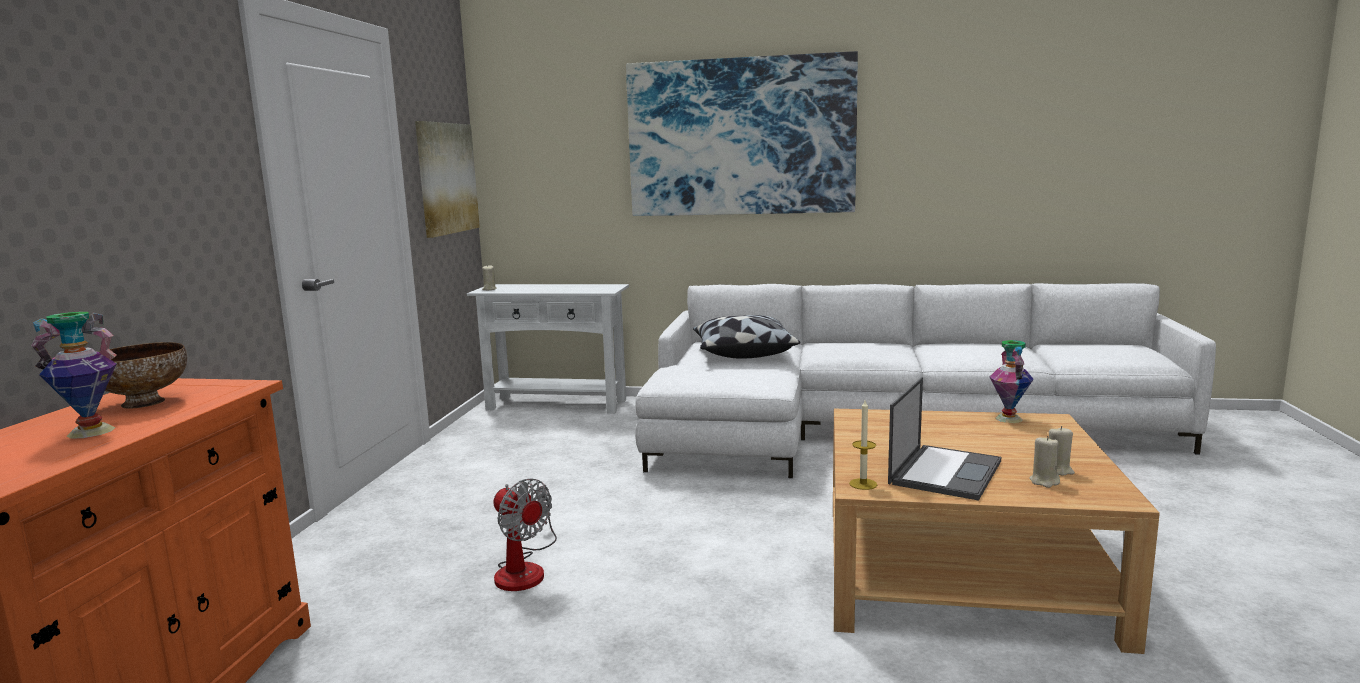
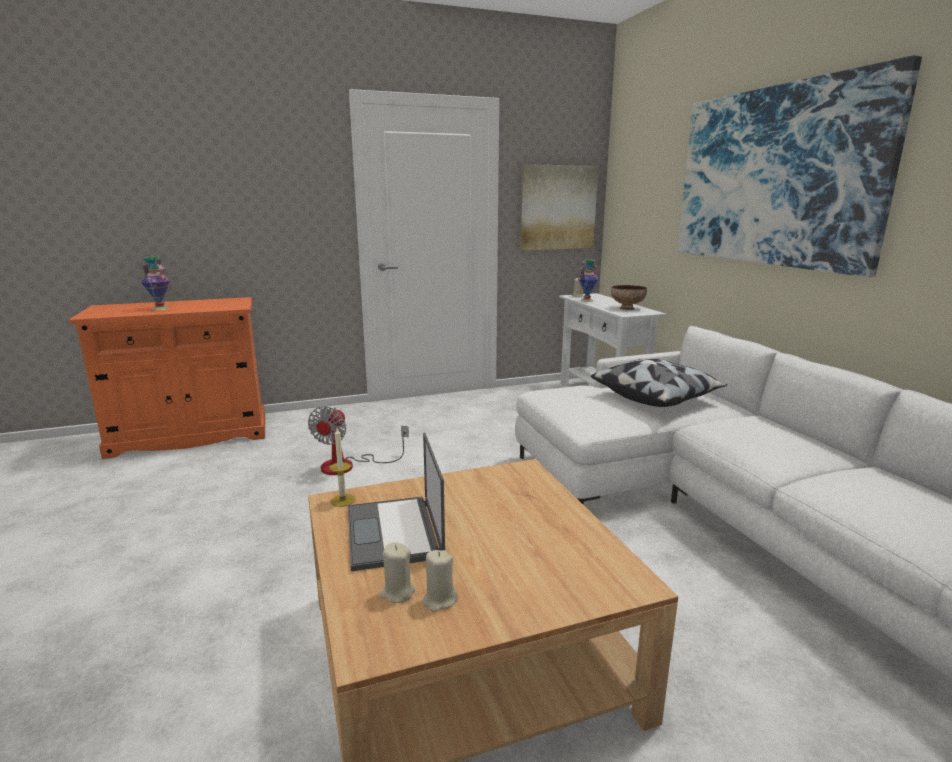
camera: 60 degrees right, 5 degrees up
(144, 403) = (205, 304): bowl -> bowl (627, 308)
(945, 472) = (394, 533): laptop -> laptop turned 75 degrees clockwise
(1009, 419) = (602, 552): vase -> vase (587, 300)

